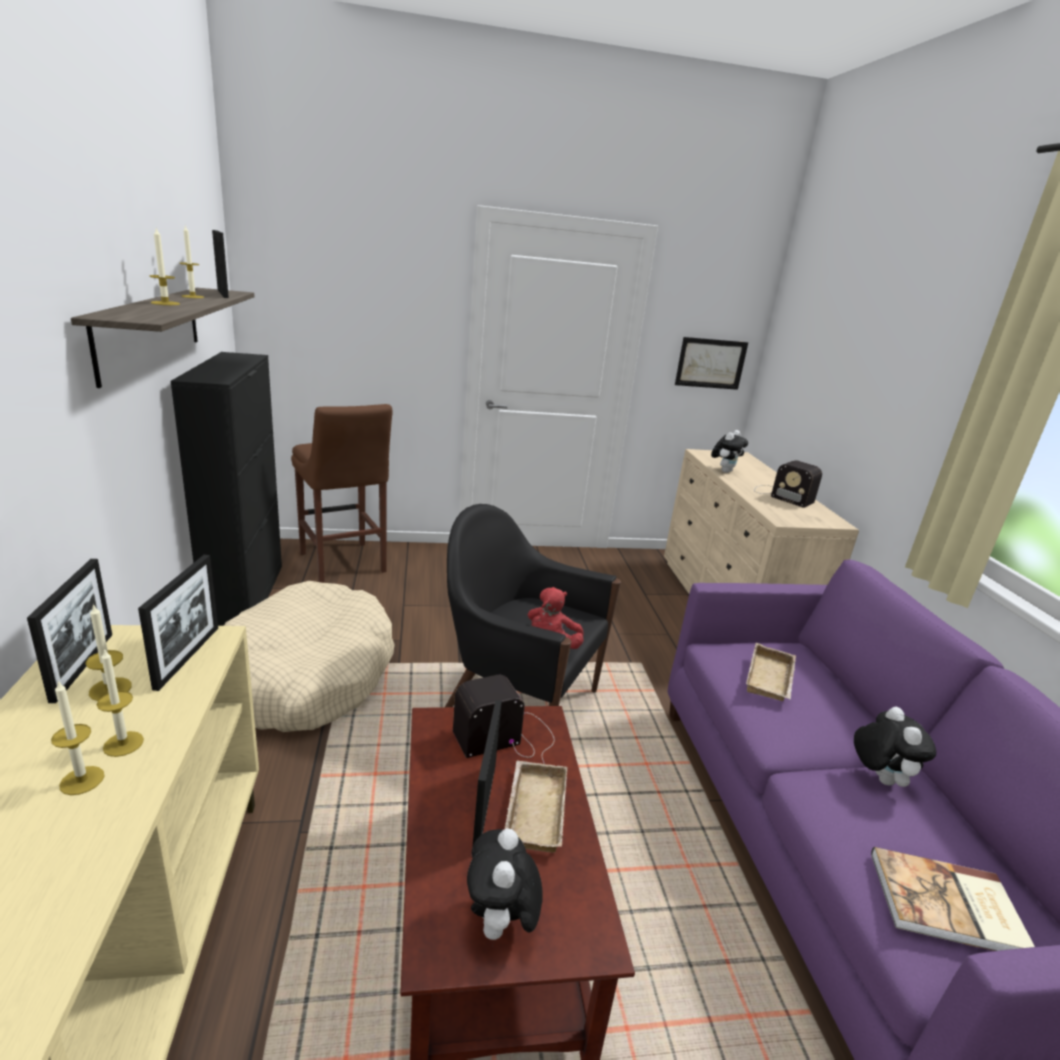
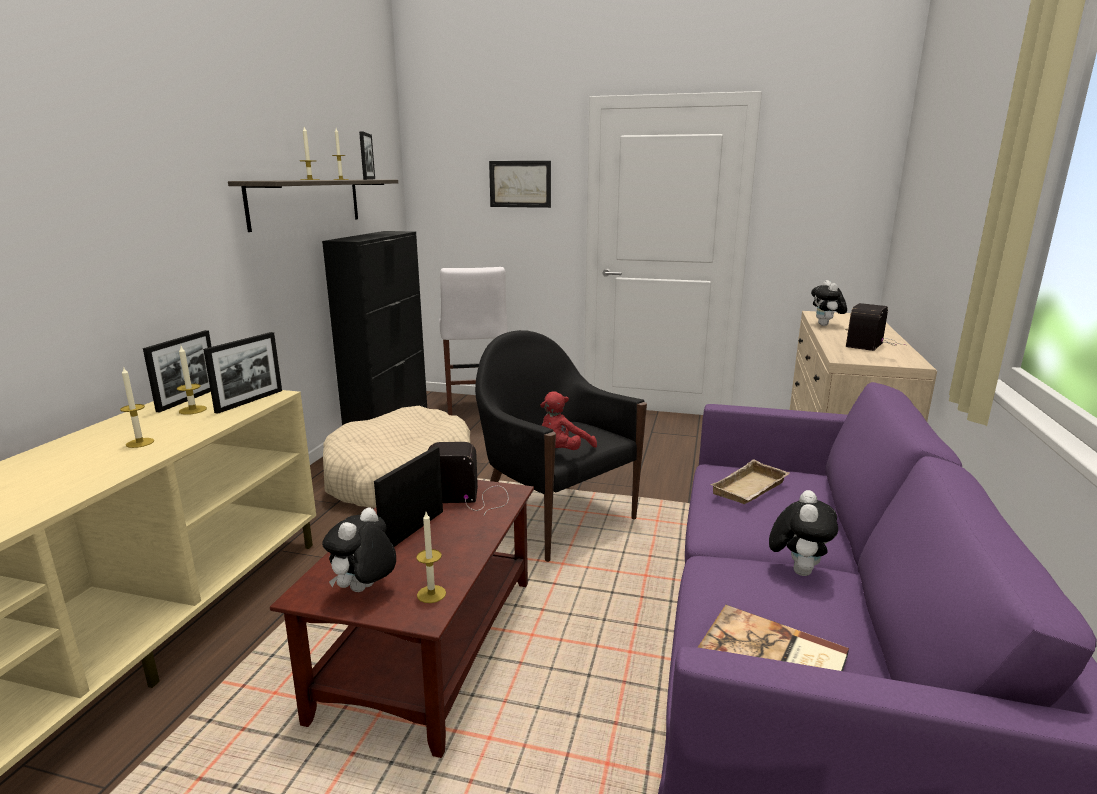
camera: 25 degrees right, 5 degrees down
(123, 744) = (175, 432): candle -> candle (431, 594)
(343, 564) = (475, 411): brown stool -> white stool
(533, 809) = (449, 538): beige tray -> none
(710, 363) = (832, 223): picture -> picture (520, 184)
(724, 471) = (826, 325): plush toy -> plush toy turned 120 degrees clockwise
(781, 495) = (871, 343): radio -> radio turned 60 degrees clockwise

